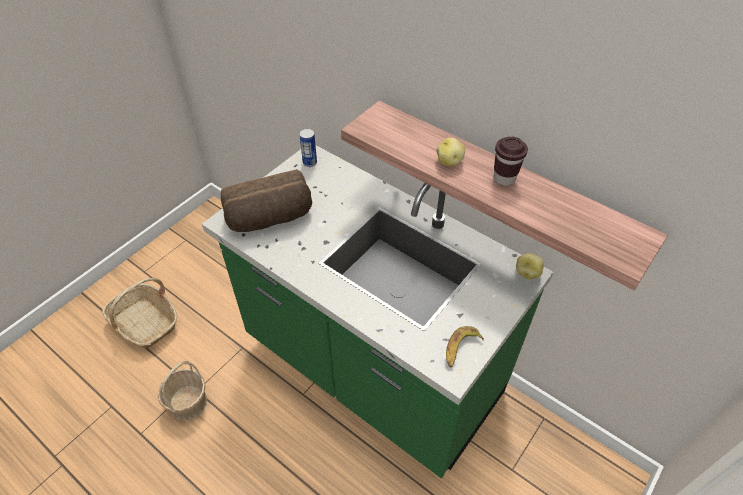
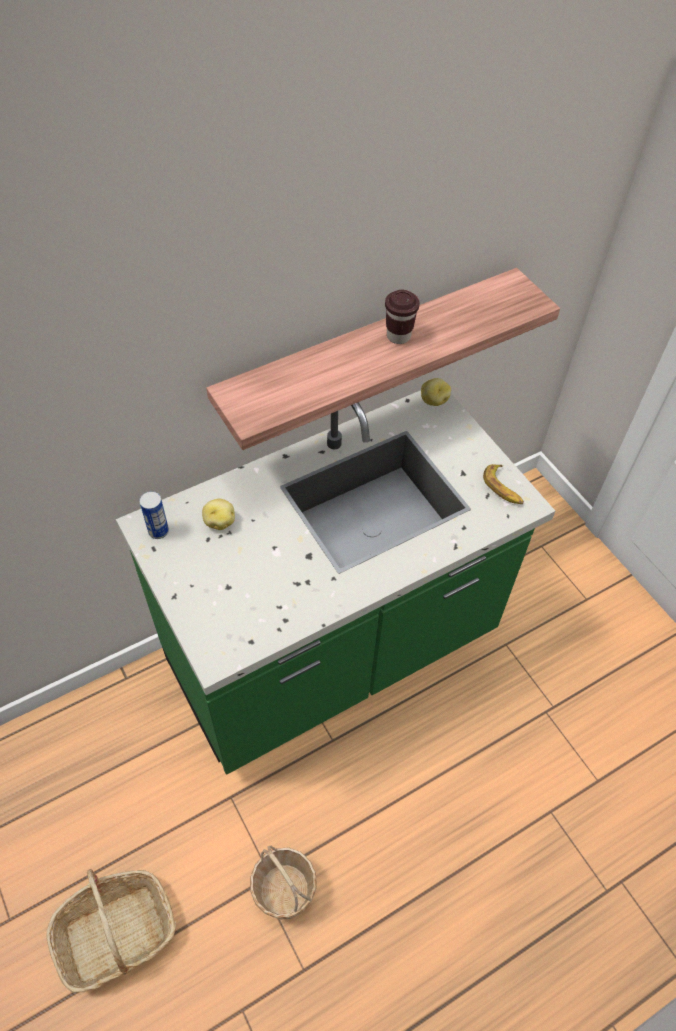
camera: 70 degrees left, 5 degrees up
(270, 219) = (239, 604): bread -> none
(450, 161) = (351, 366): potato -> potato (219, 521)

